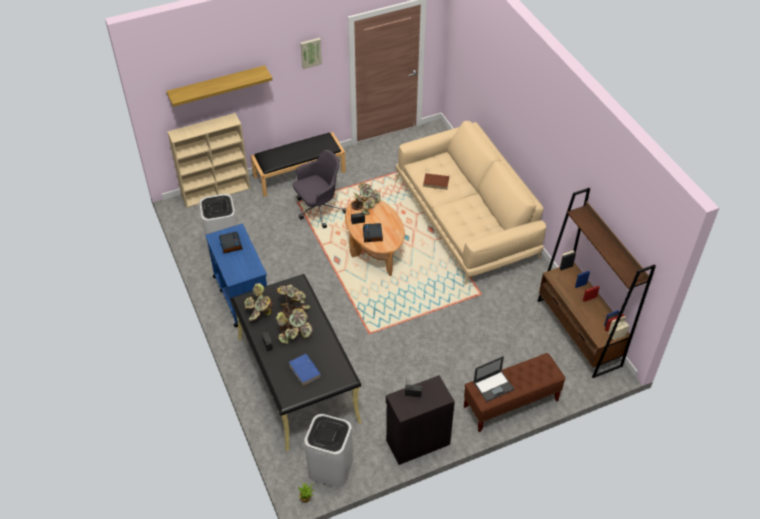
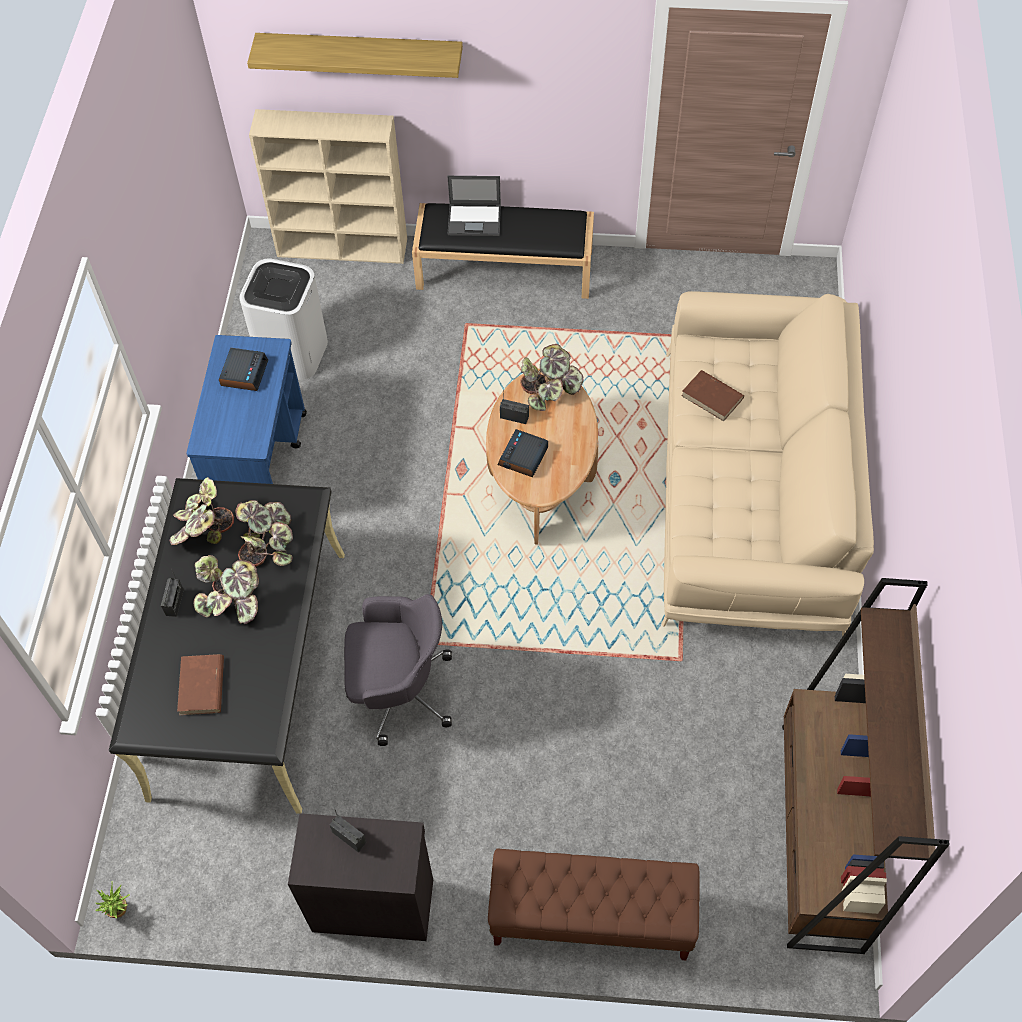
camera: 30 degrees right, 10 degrees up
(305, 370) = (202, 687): blue book -> brown book
(310, 52) = (564, 44): picture -> none
(319, 210) = (493, 355): grey office chair -> grey office chair (399, 690)
(330, 467) = (195, 872): white trash can -> none
(494, 386) = (545, 883): laptop -> laptop (475, 220)

